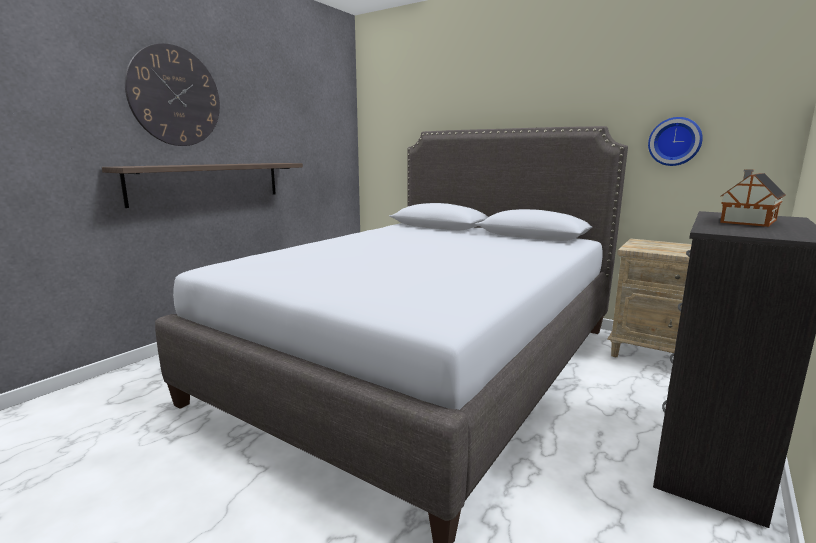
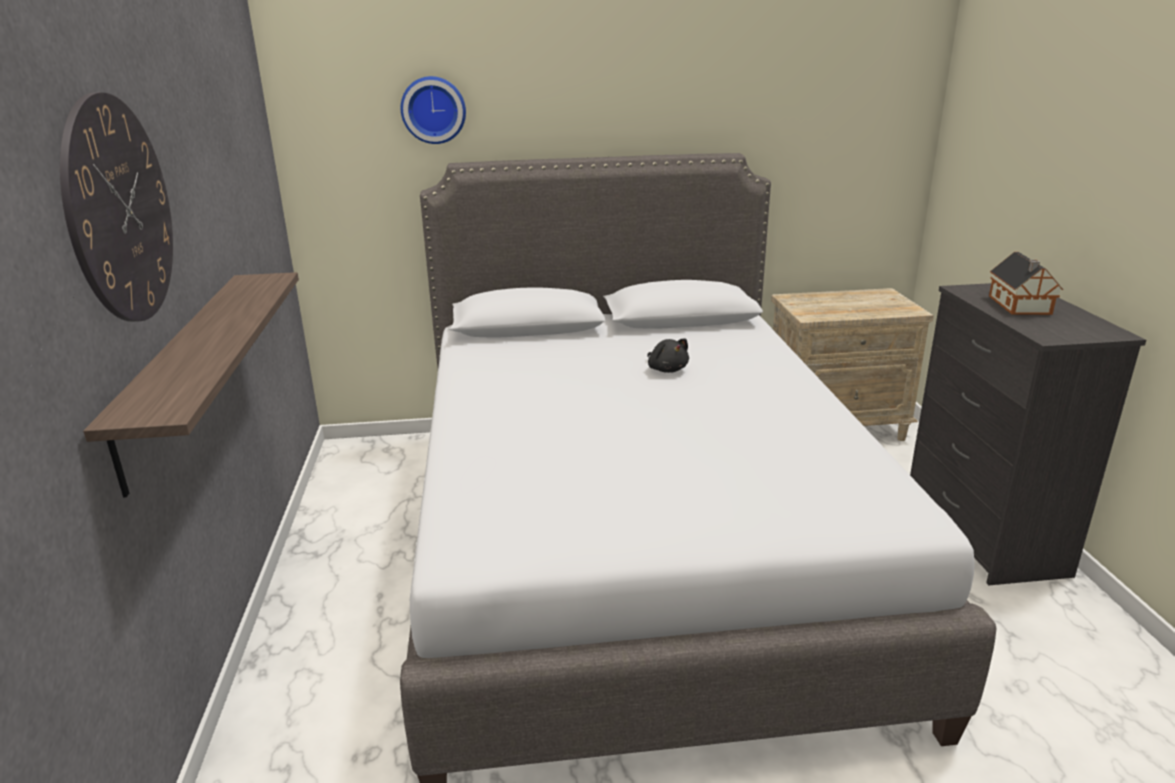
camera: 40 degrees left, 10 degrees up
(468, 247) = (667, 369): none -> black plush toy
(674, 141) = (813, 169): wall clock -> wall clock (433, 110)

